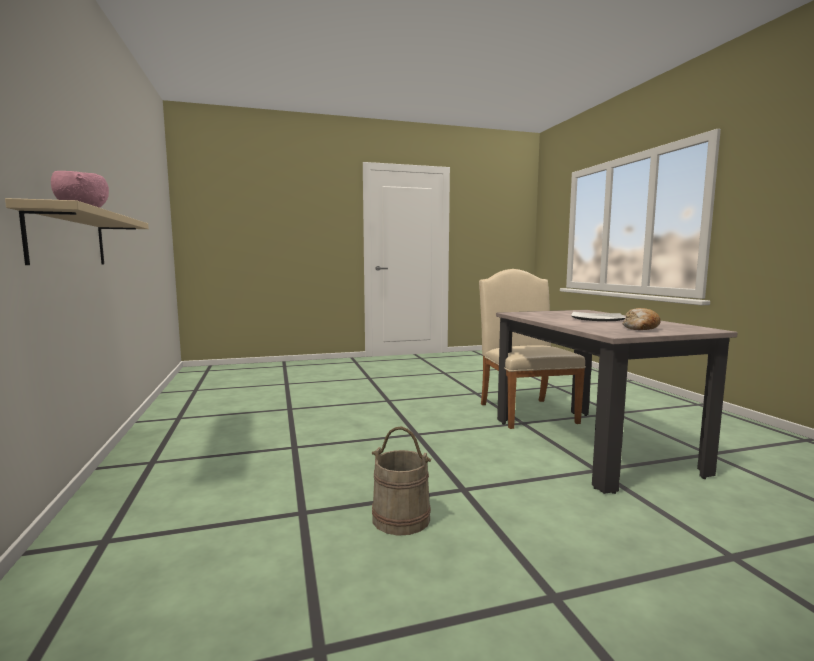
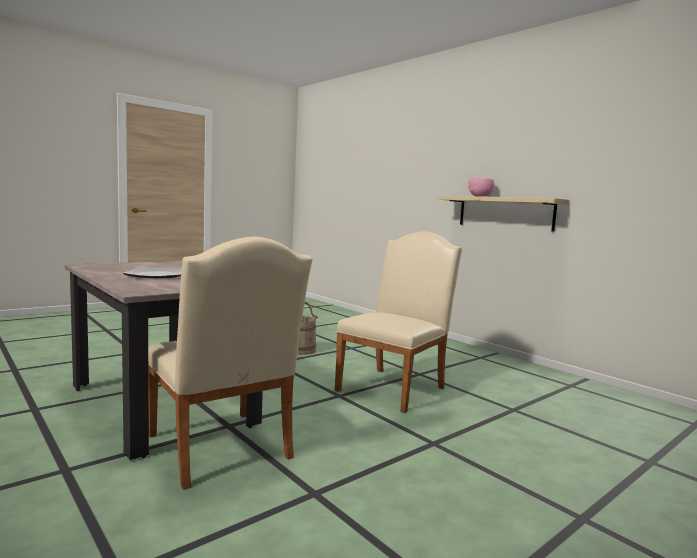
camera: 155 degrees right, 0 degrees up
(350, 435) = (395, 387): none -> beige chair
(640, 328) = (143, 265): bread -> none

